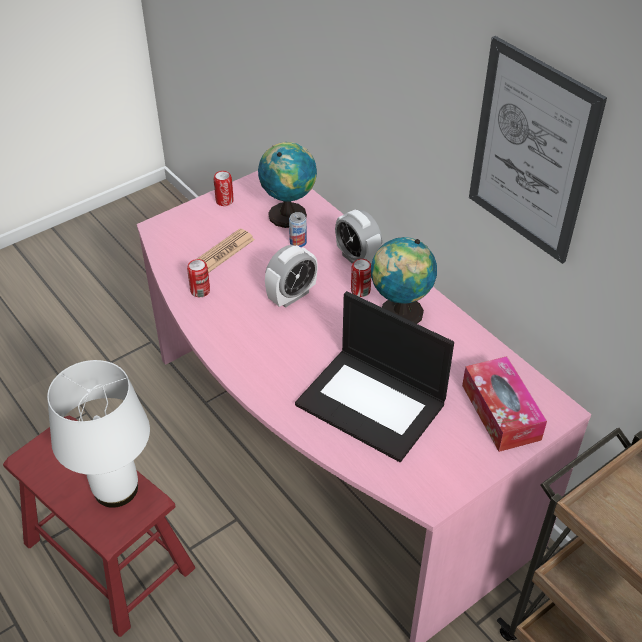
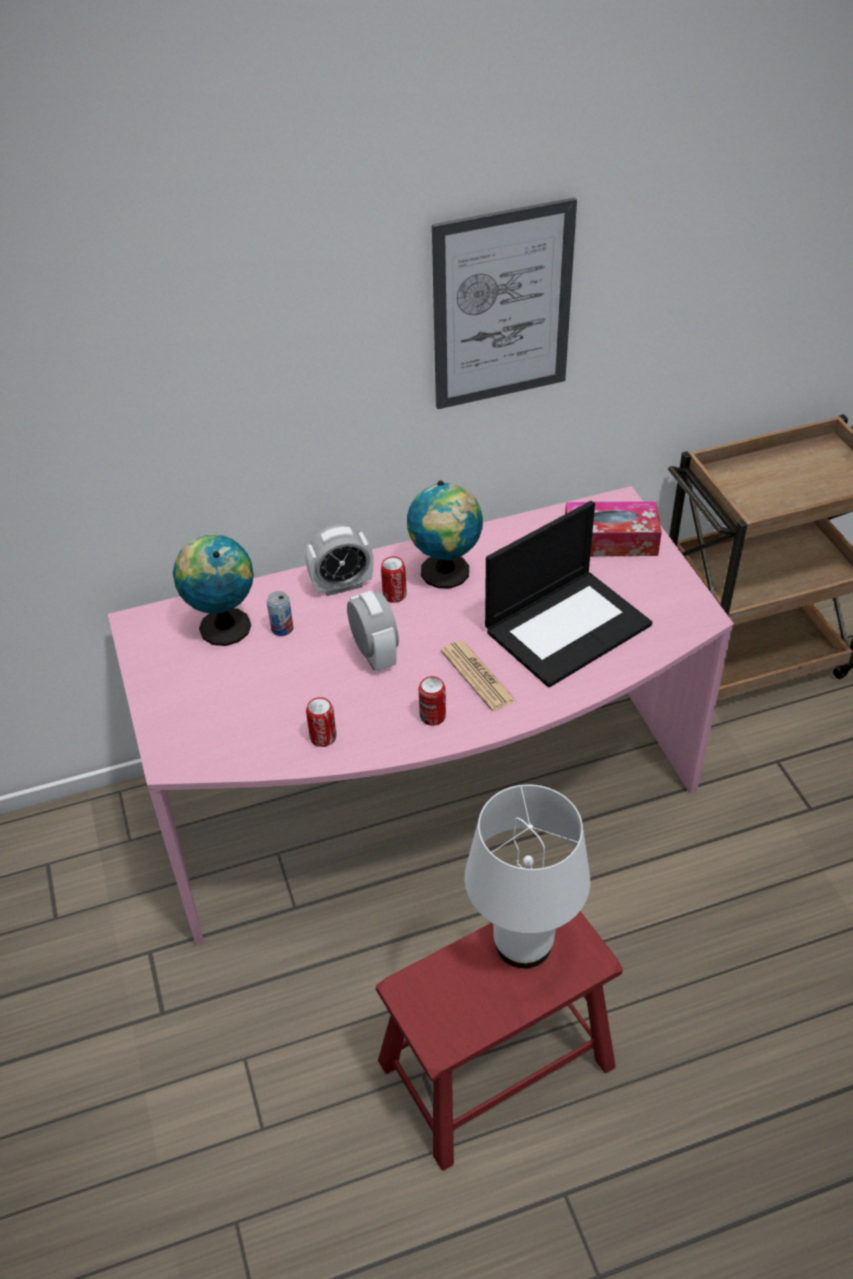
camera: 70 degrees left, 0 degrees up
(222, 252) = (261, 702): newspaper -> newspaper (477, 676)
(224, 201) = (157, 682): can -> can (432, 716)

